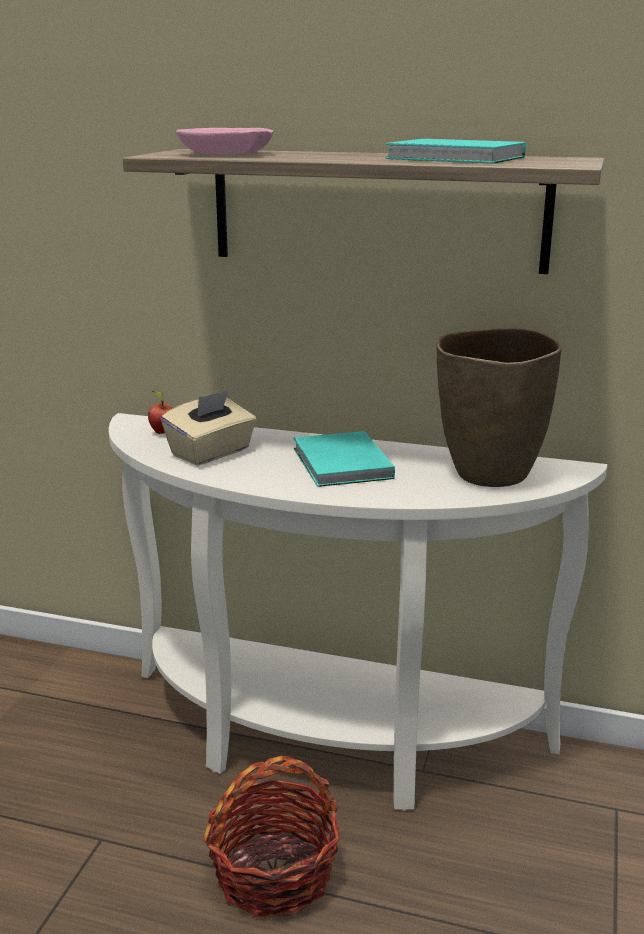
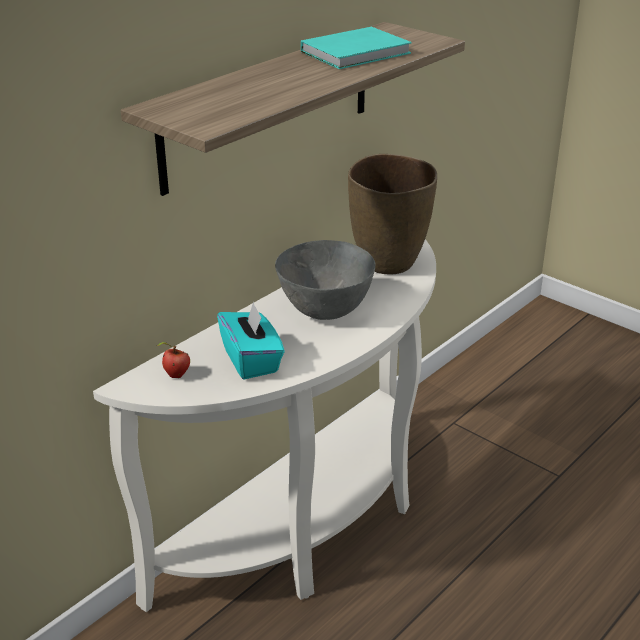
camera: 65 degrees left, 10 degrees up
(211, 453) = (251, 360): beige tissue box -> turquoise tissue box
(227, 153) = (225, 103): pink bowl -> none
(274, 873) = (430, 594): basket -> none
(341, 464) = (325, 310): turquoise book -> grey bowl

